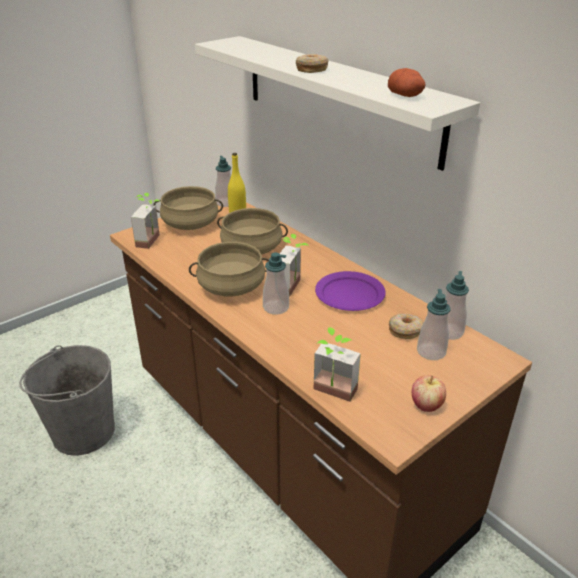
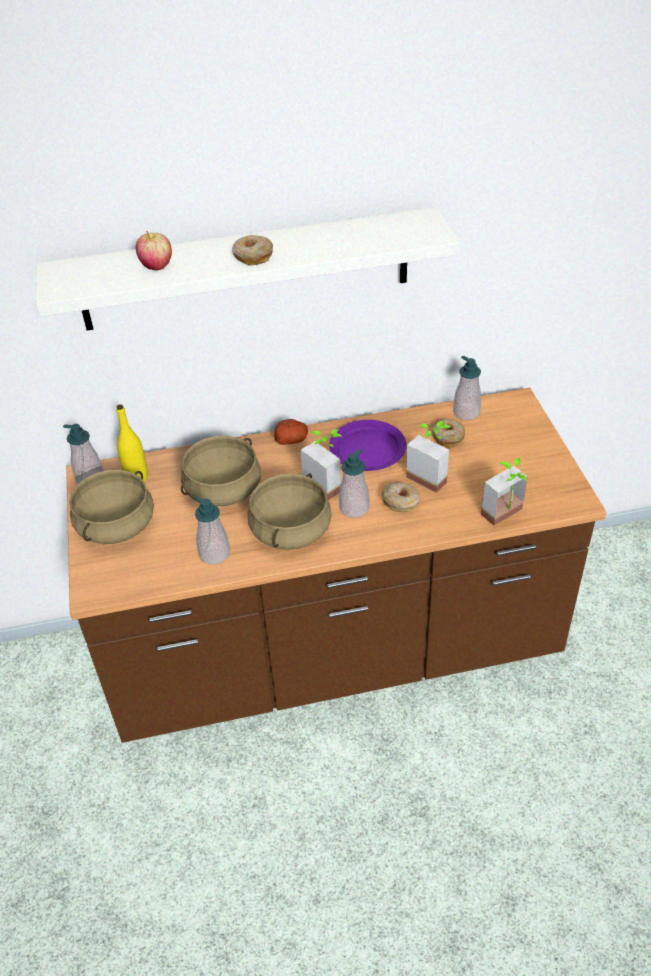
camera: 60 degrees left, 10 degrees up
(83, 431) = (168, 857): grey bucket -> none
(153, 241) = (130, 572): potted plant -> potted plant (430, 475)
(302, 328) = (401, 501): none -> donut
(406, 96) = (391, 234): potato -> potato (292, 440)
(426, 405) = (549, 467): apple -> apple (156, 266)
(431, 352) = (486, 435): soap dispenser -> soap dispenser (214, 554)

